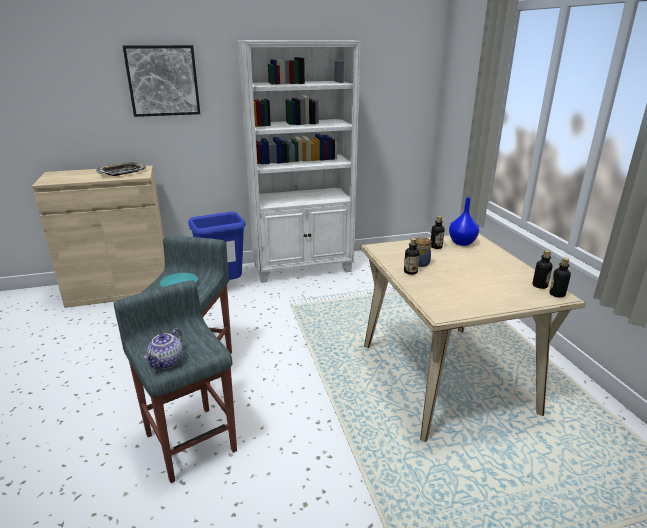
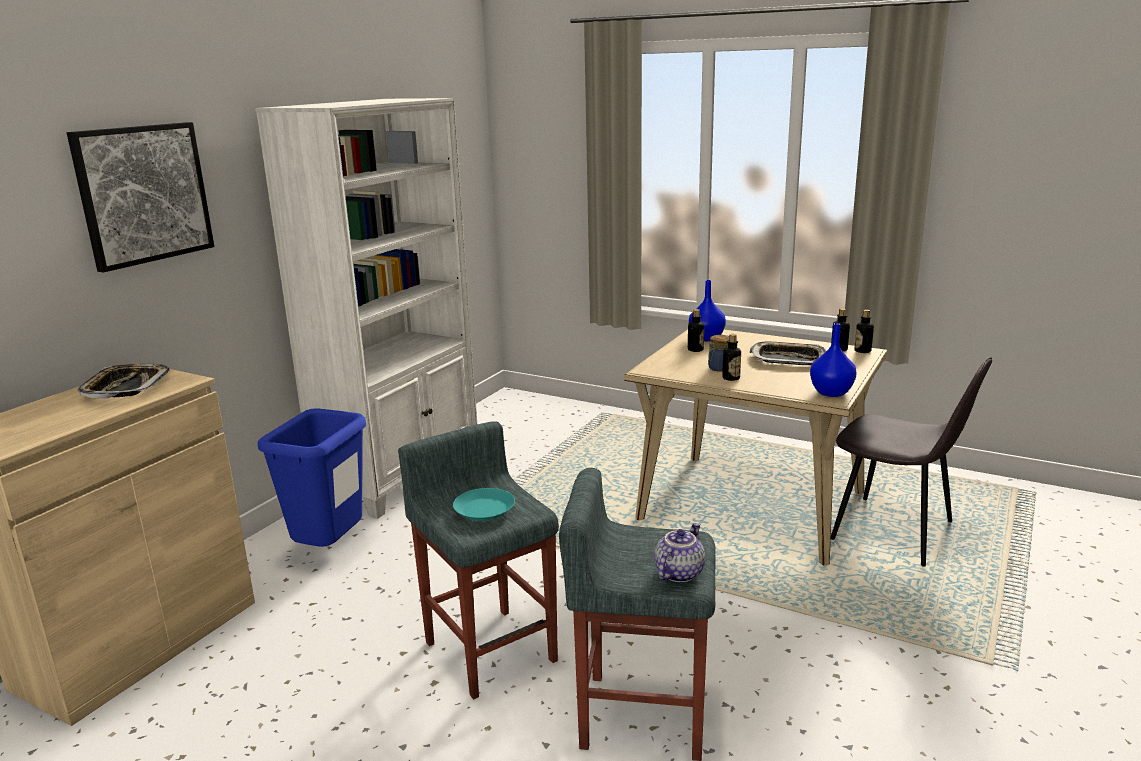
camera: 45 degrees left, 5 degrees down
(167, 362) = (678, 572): teapot -> teapot turned 120 degrees counterclockwise
(450, 309) = (831, 392): none -> blue vase
(481, 276) = (788, 359): none -> tray
(517, 456) = (896, 532): none -> grey chair

